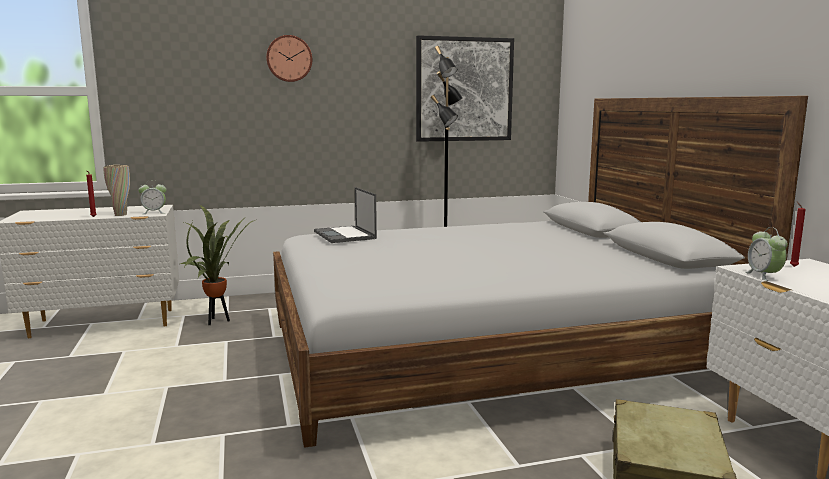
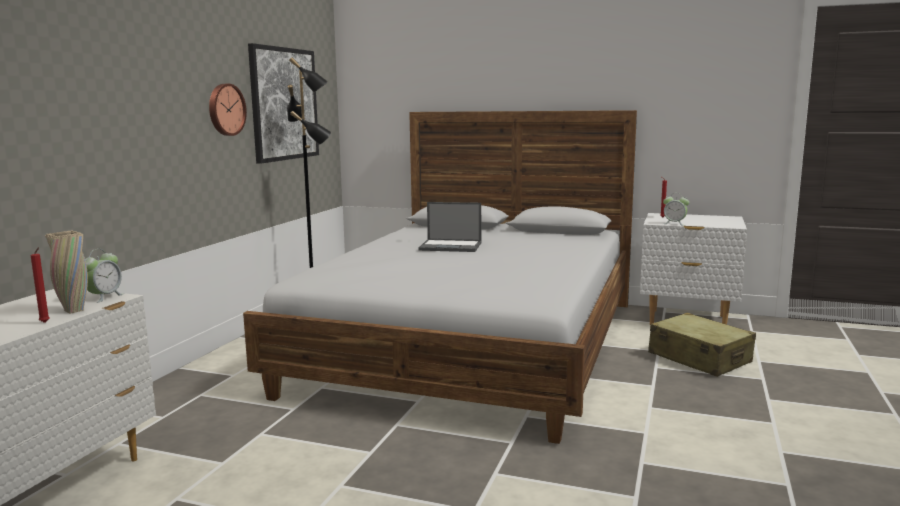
camera: 55 degrees left, 0 degrees up
(217, 321) = (184, 427): potted plant -> none
(289, 58) = (144, 65): wall clock -> wall clock (225, 109)
(345, 235) = (344, 269): laptop -> laptop (451, 246)

